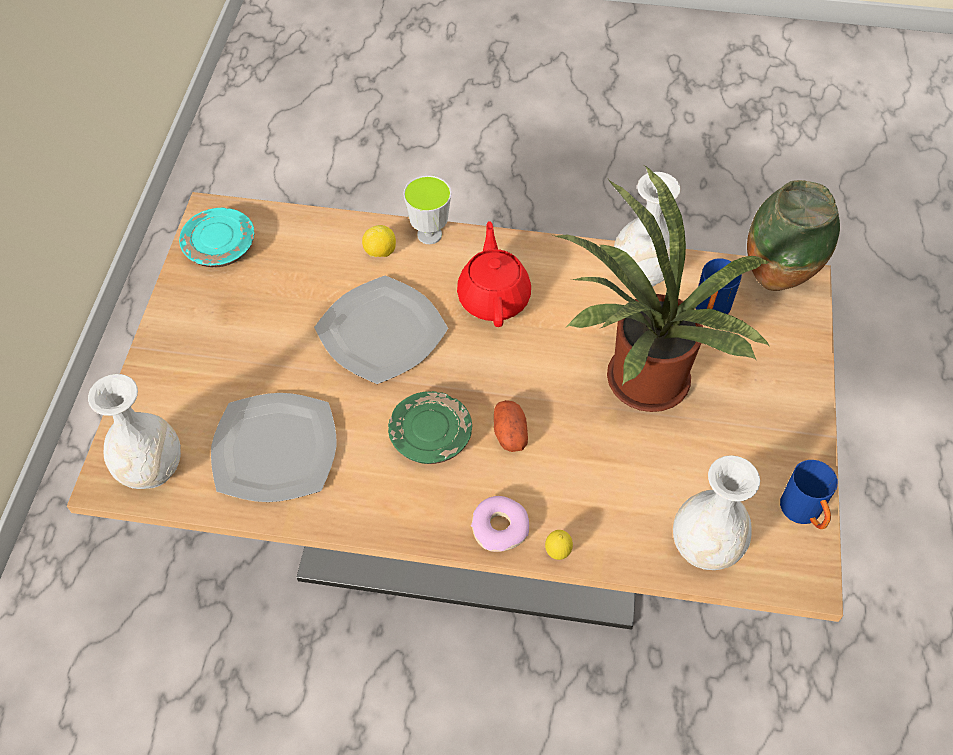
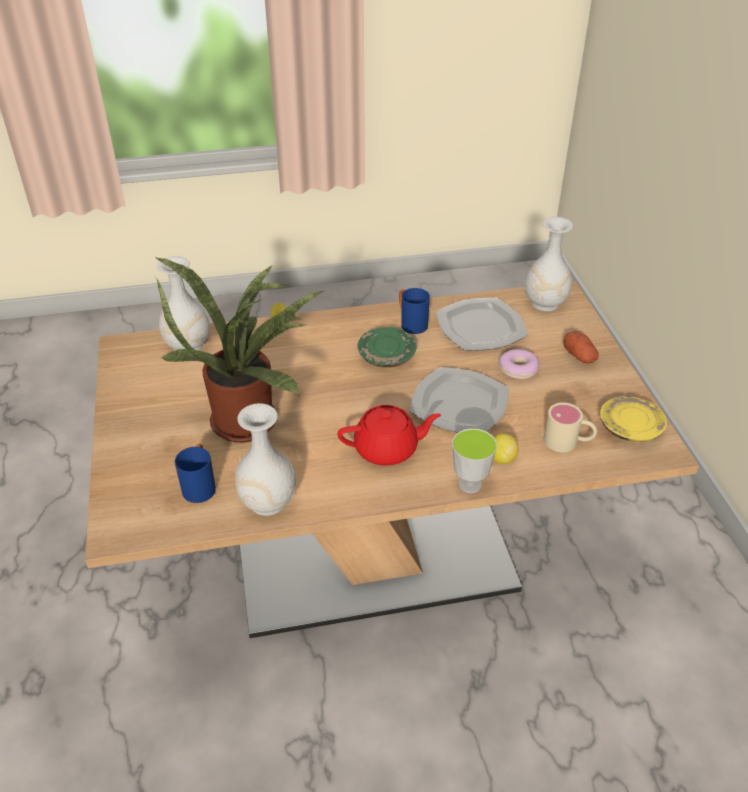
camera: 160 degrees right, 15 degrees down
(220, 247) = (630, 428): turquoise plate -> yellow plate
(297, 250) = (568, 442): none -> beige mug
(494, 297) = (387, 449): red teapot -> red teapot turned 75 degrees counterclockwise
(500, 528) = (319, 325): donut -> donut (518, 369)
(510, 433) = (334, 369): potato -> potato (579, 356)
(775, 284) = (141, 525): vase -> none
(804, 514) = (121, 375): blue mug -> blue mug (410, 323)

